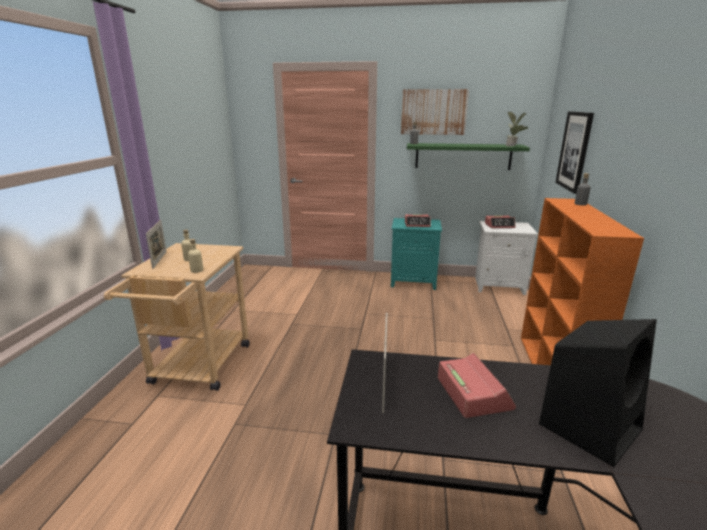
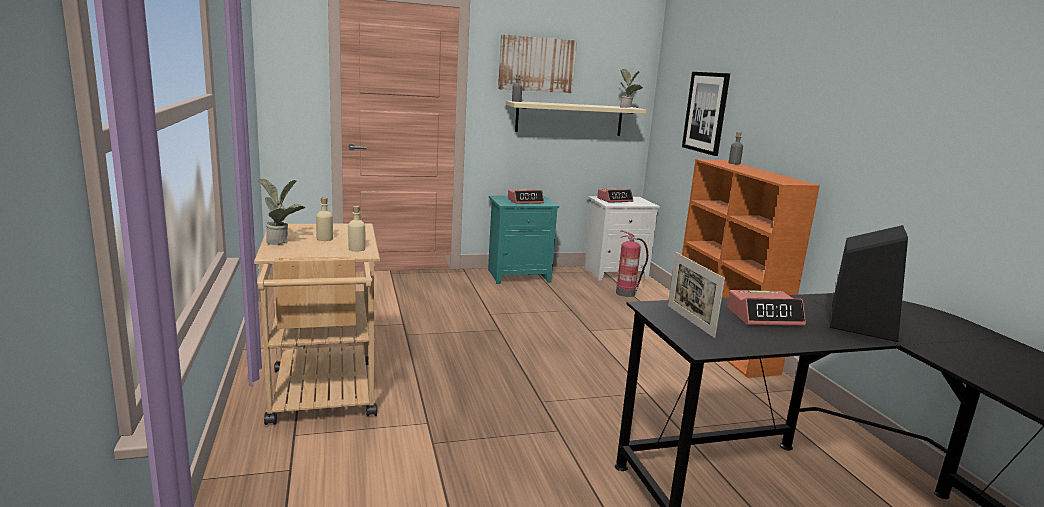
camera: 25 degrees left, 5 degrees down
(159, 260) = (282, 241): picture frame -> potted plant
(463, 156) = (569, 118): green shelf -> beige shelf
(473, 393) = (764, 317): alarm clock -> alarm clock turned 120 degrees clockwise
(494, 307) = (626, 293): none -> fire extinguisher

